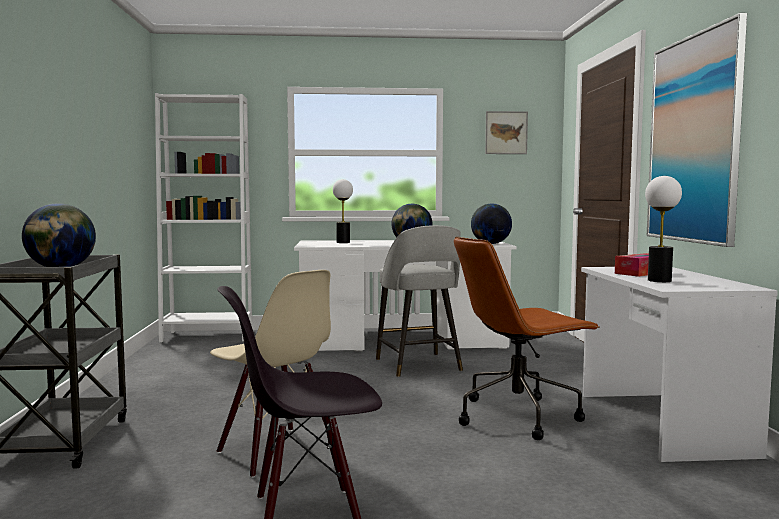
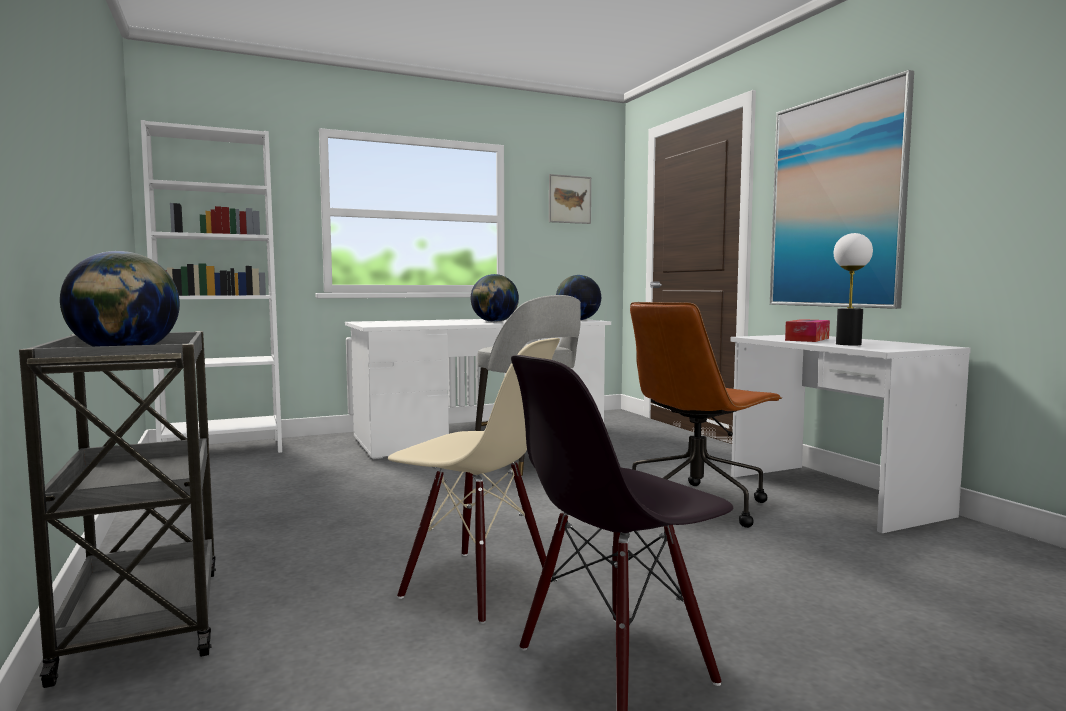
camera: 20 degrees left, 0 degrees up
(343, 242) = (407, 322): table lamp -> none

